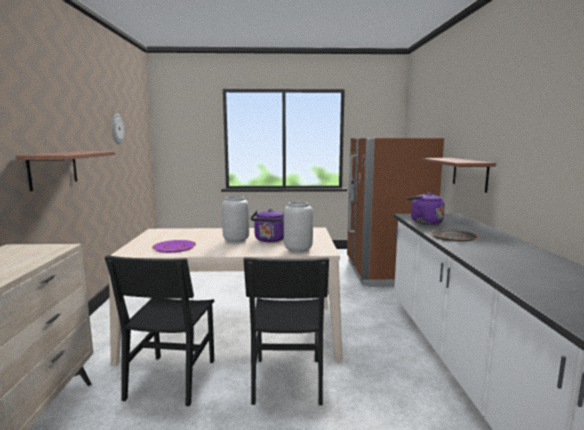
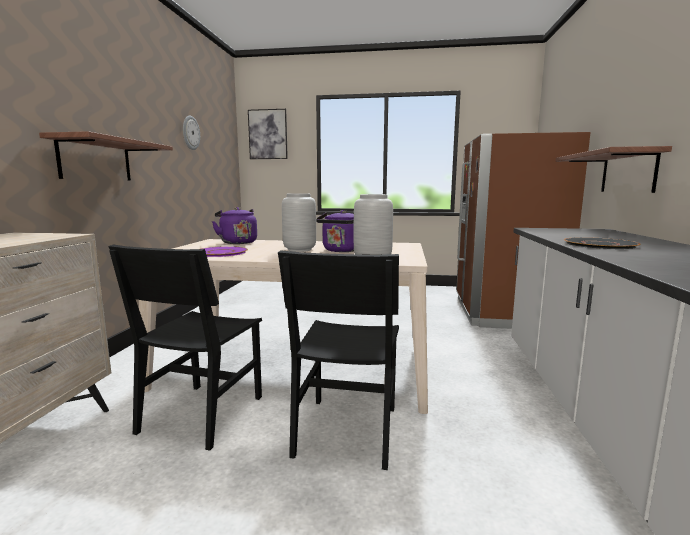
camera: 10 degrees right, 0 degrees up
(179, 121) = (268, 134): none -> picture
(424, 222) = (556, 233): purple kettle -> purple kettle (237, 242)

